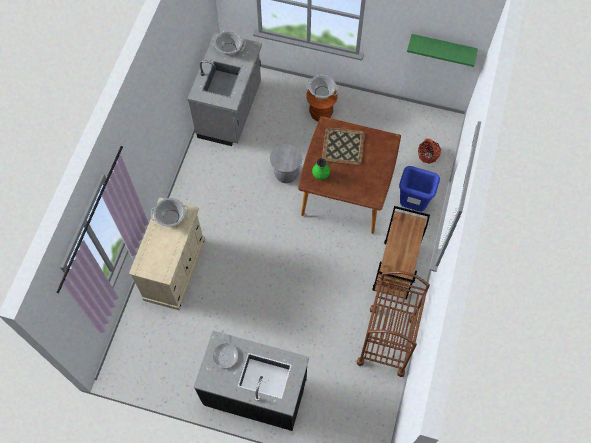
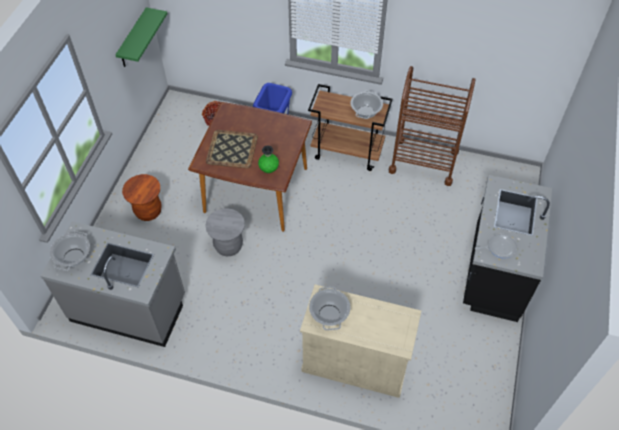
camera: 90 degrees left, 10 degrees down
(321, 92) = (137, 188): cooking pot -> cooking pot (366, 112)

